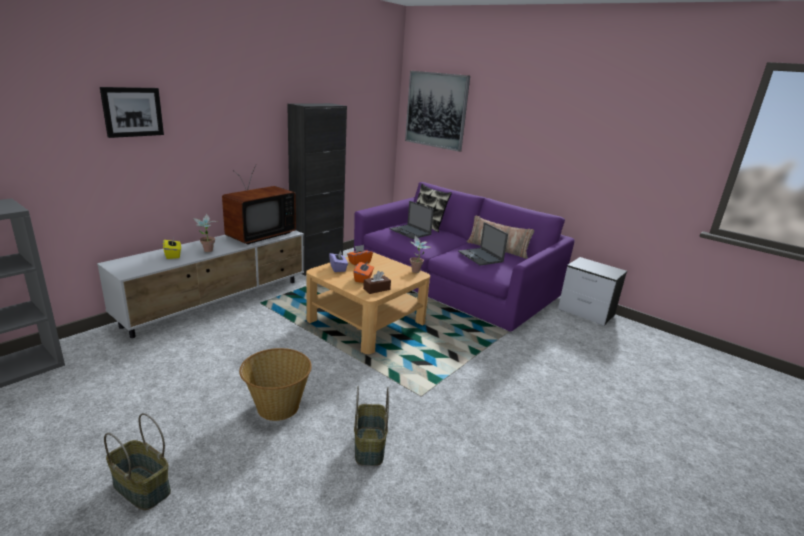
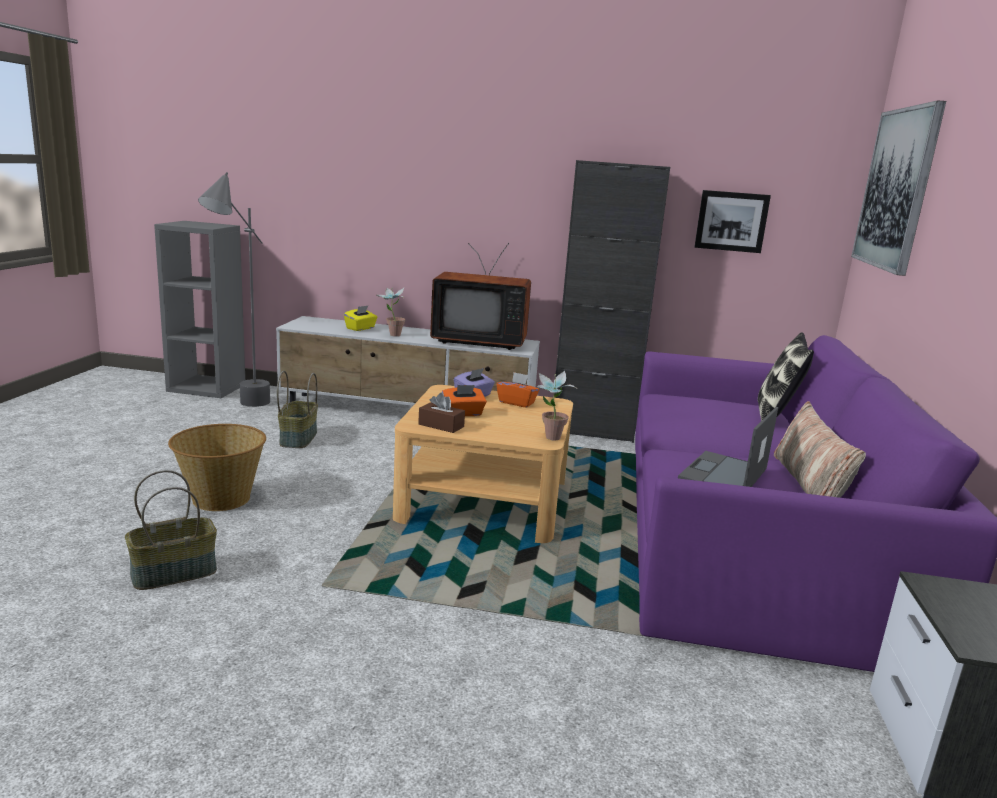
camera: 60 degrees right, 5 degrees down
(109, 361) = (241, 409): none -> grey floor lamp
(132, 112) = (362, 154): picture -> picture (731, 221)
(140, 488) = (55, 478): basket -> basket (297, 438)
(410, 232) = (710, 410): laptop -> none

